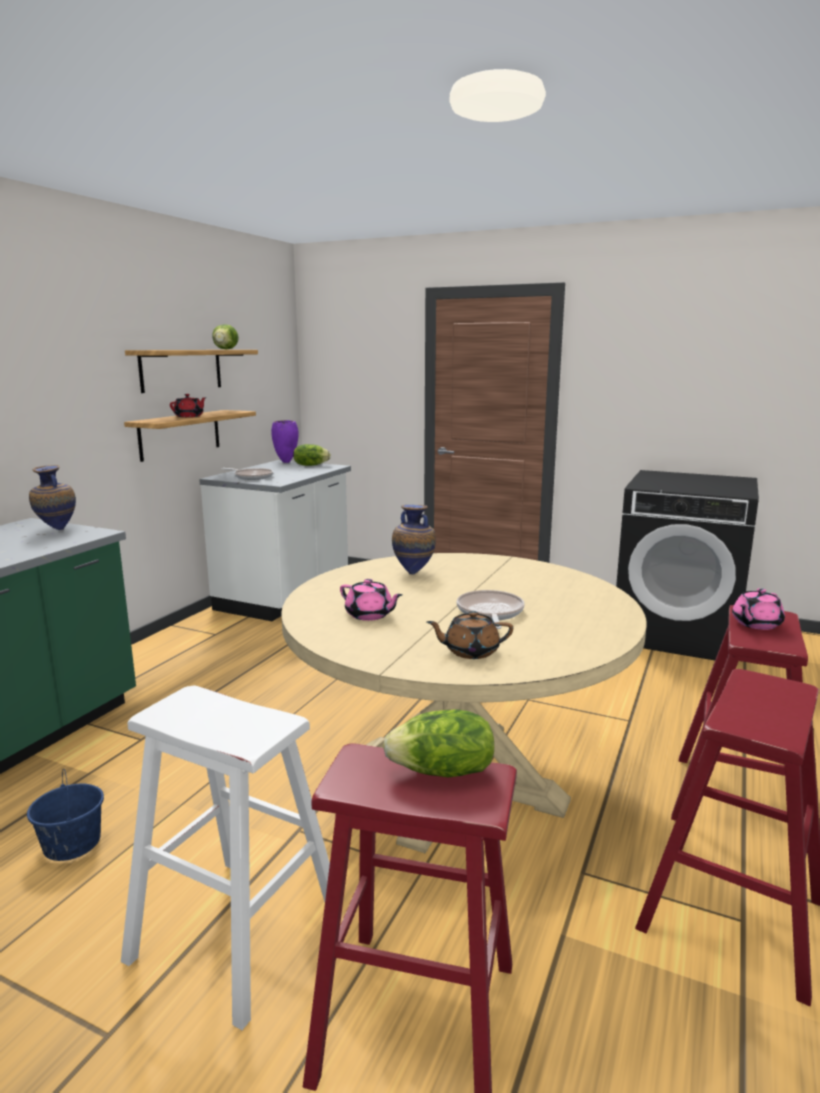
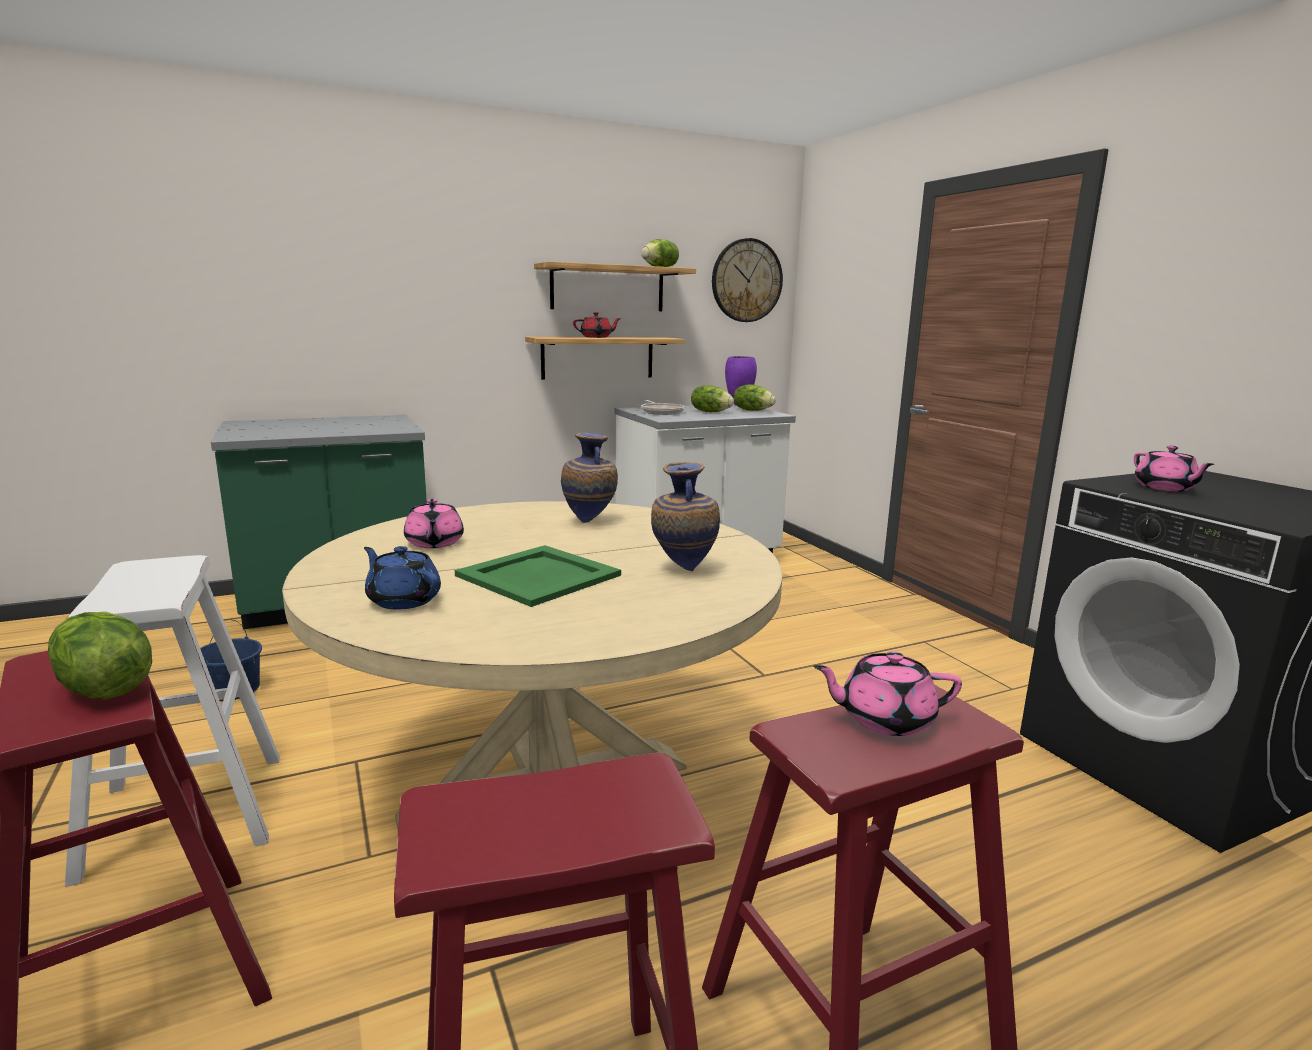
camera: 40 degrees right, 0 degrees up
(56, 530) = (388, 424): vase -> vase (682, 570)
(270, 356) = (746, 280): none -> wall clock
(287, 471) = (710, 412): none -> lettuce
(470, 651) = (403, 600): brown teapot -> blue teapot
(490, 613) = (537, 575): frying pan -> green tray
(665, 484) = (1165, 488): none -> pink teapot

